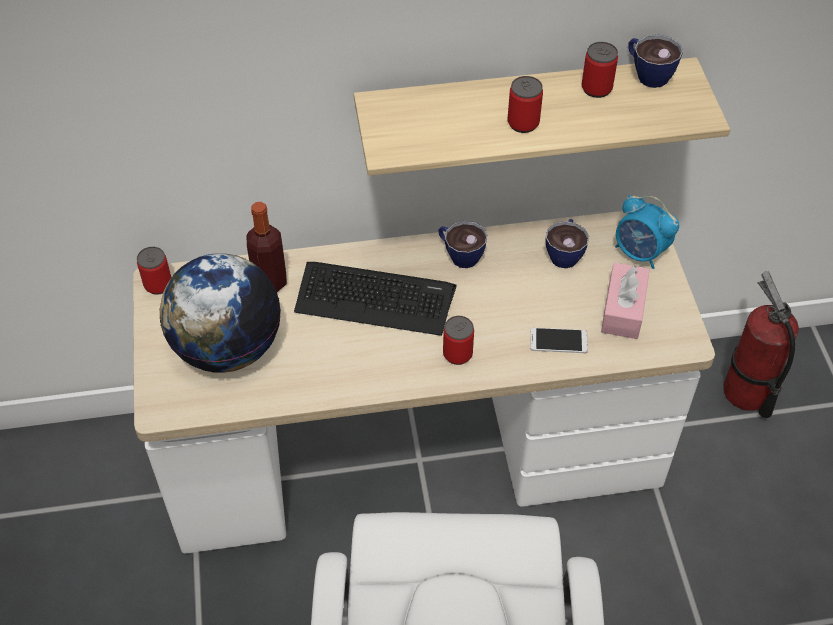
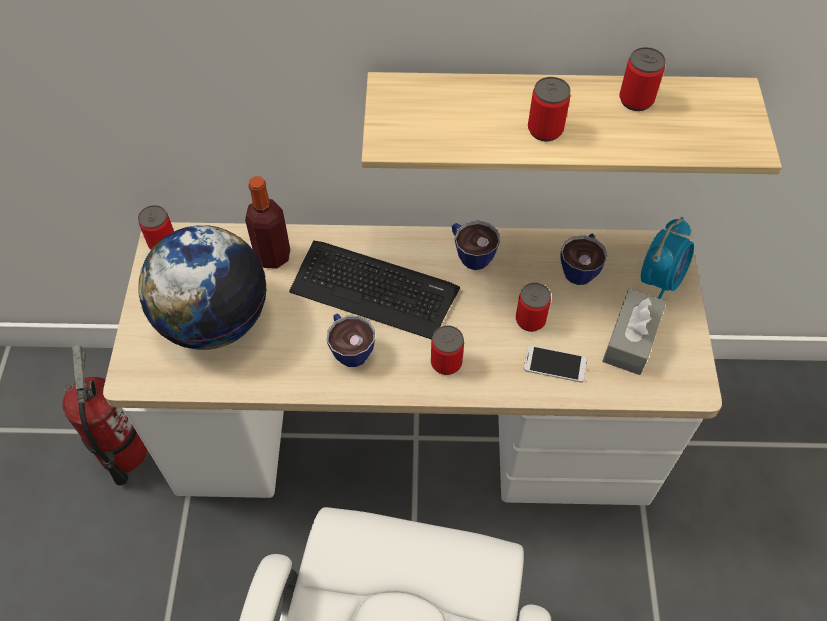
camera: 10 degrees right, 5 degrees up
(527, 305) = (530, 320): none -> can
(623, 309) = (631, 339): pink tissue box -> grey tissue box
(640, 253) = (660, 279): alarm clock -> alarm clock turned 105 degrees counterclockwise
(647, 74) = (697, 90): cup -> cup (349, 348)
(746, 392) = (751, 419): fire extinguisher -> fire extinguisher (123, 452)

